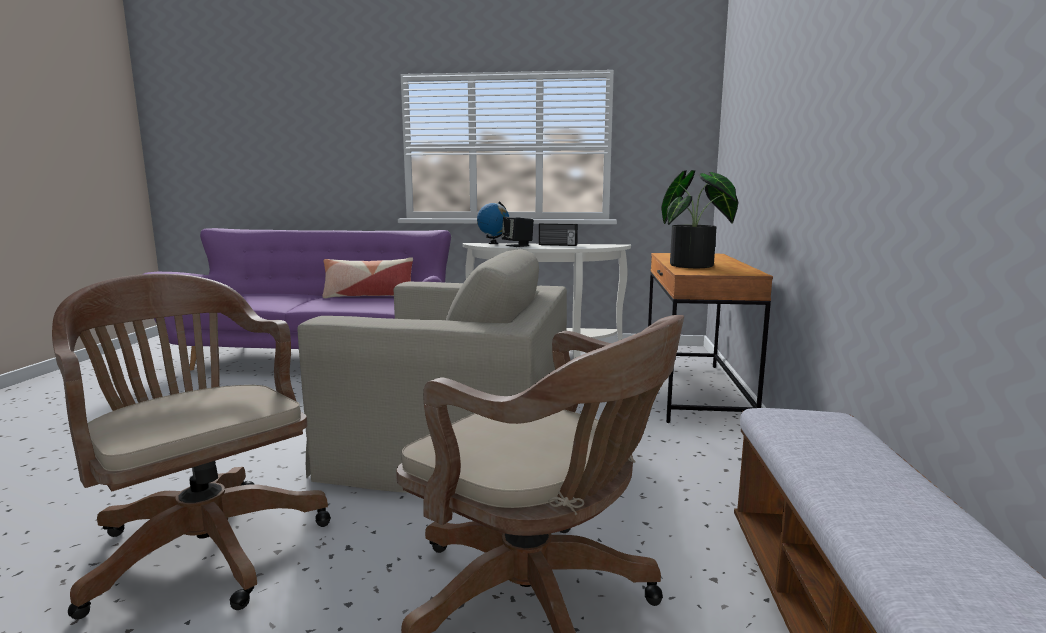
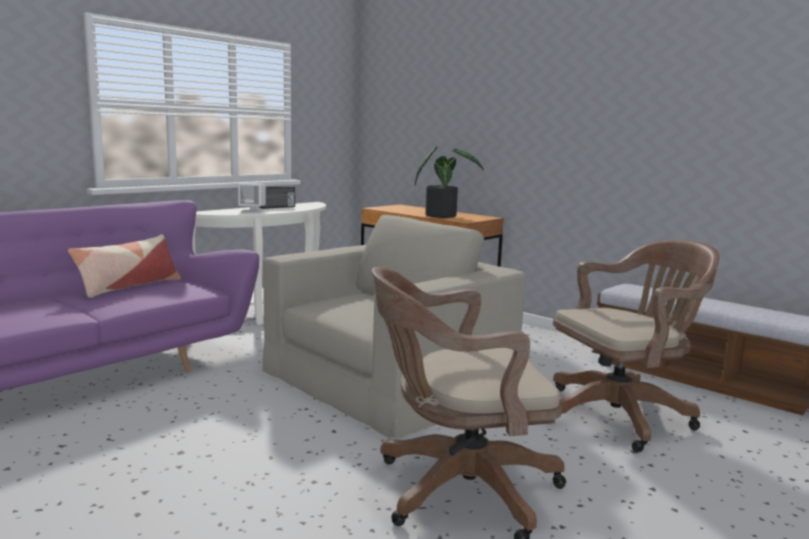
camera: 55 degrees left, 0 degrees up
(493, 243) = (217, 211): globe -> none
(518, 245) = (253, 211): black speaker -> white speaker

